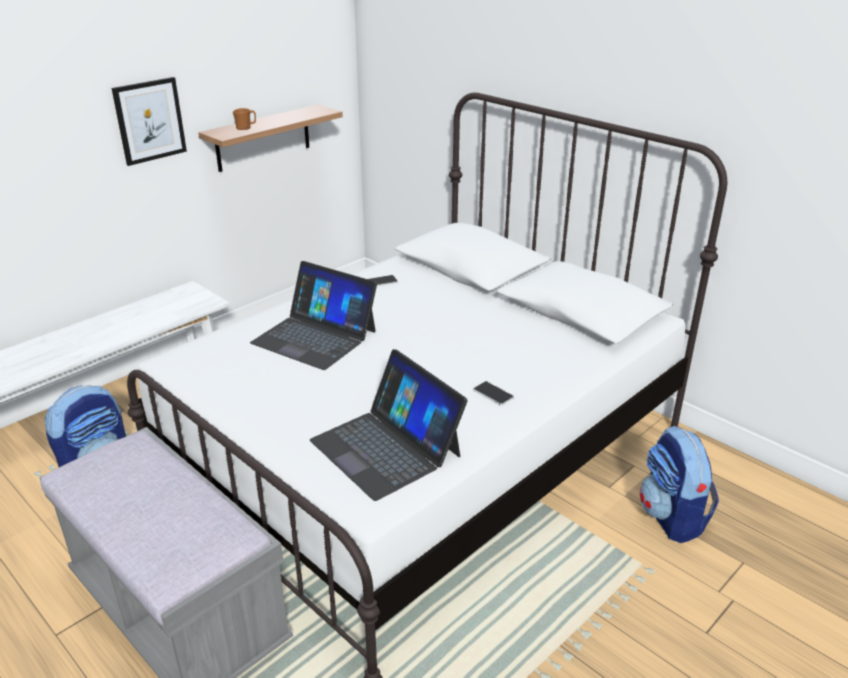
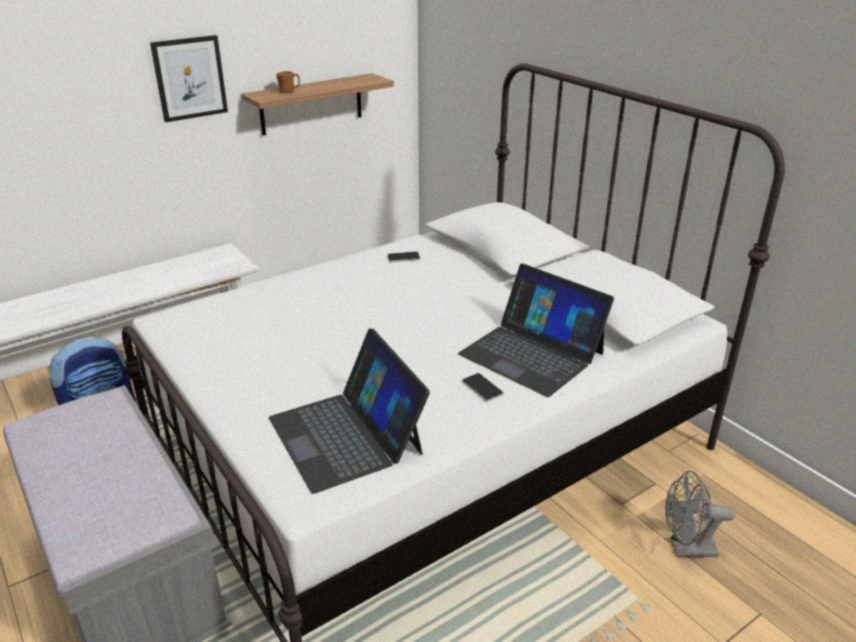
camera: 10 degrees right, 0 degrees up
(315, 337) = (315, 308): laptop -> laptop (532, 353)
(672, 517) = (686, 549): backpack -> grey fan

